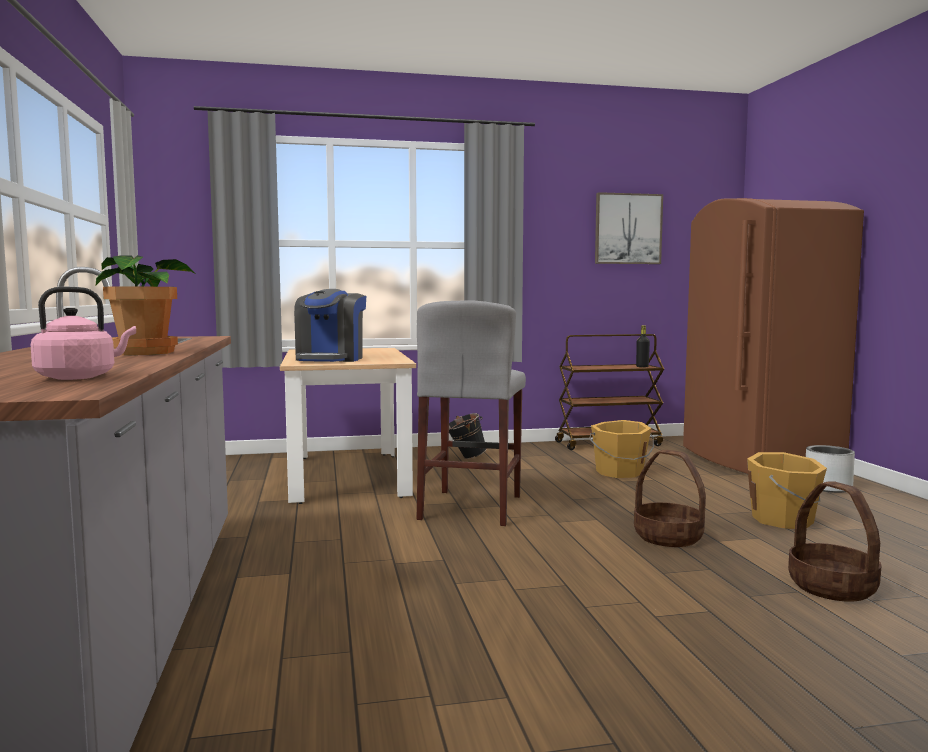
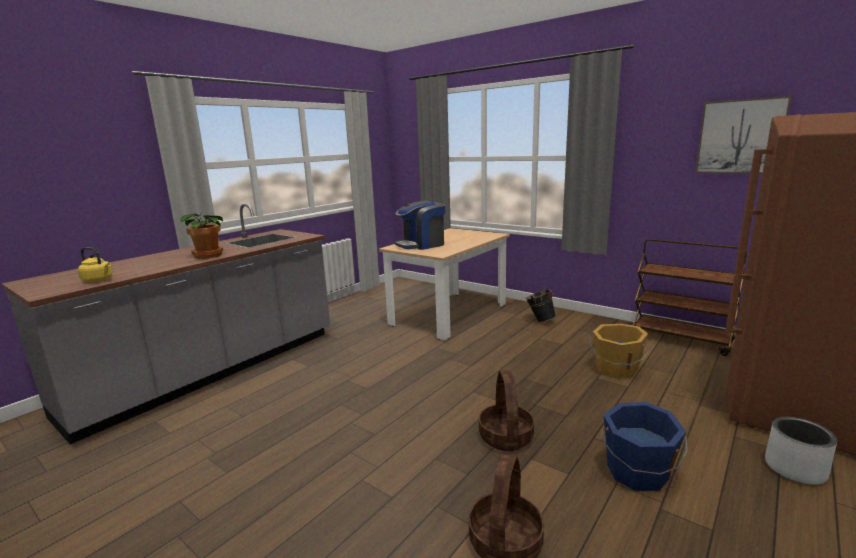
camera: 50 degrees right, 10 degrees up
(80, 377) = (99, 280): pink kettle -> yellow kettle
(472, 507) = (455, 360): grey stool -> none
(642, 367) = (719, 278): black bottle -> none
(784, 520) = (637, 473): orange bucket -> blue bucket

